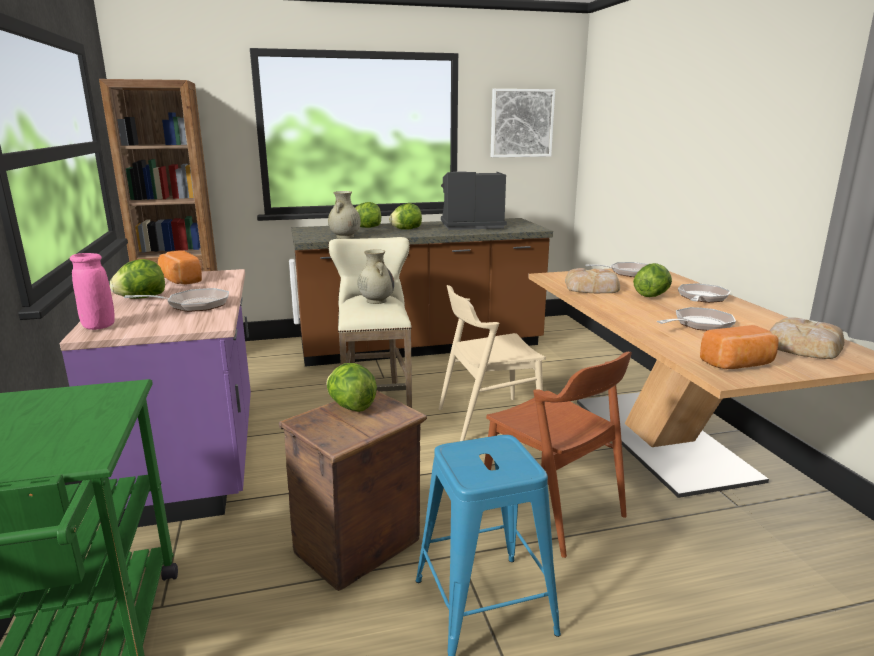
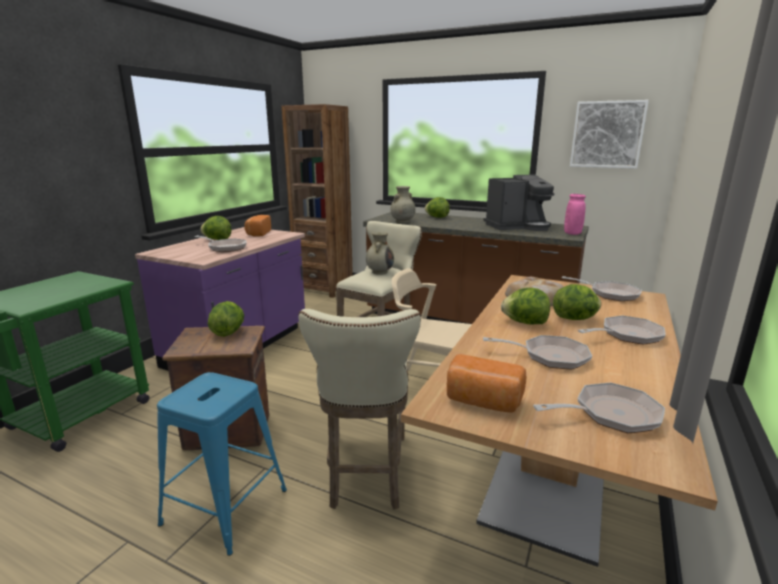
camera: 40 degrees right, 0 degrees up
(98, 326) = (165, 249): pink vase -> pink vase (572, 233)
(406, 229) = (460, 222): lettuce -> lettuce (525, 322)
(470, 226) = (517, 226): coffee machine -> coffee machine turned 135 degrees clockwise
(552, 509) = (365, 474): brown chair -> beige stool
(801, 346) = (610, 414): bread -> frying pan

